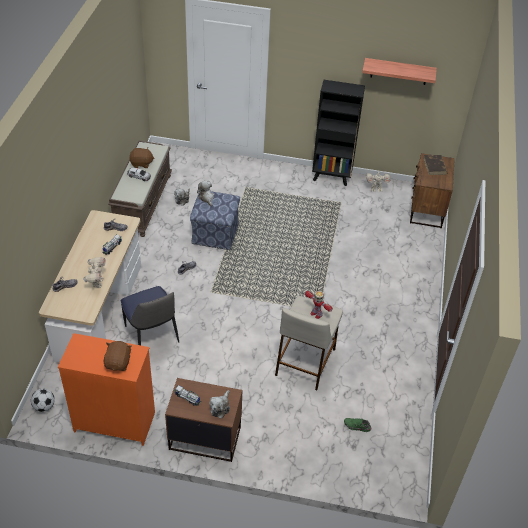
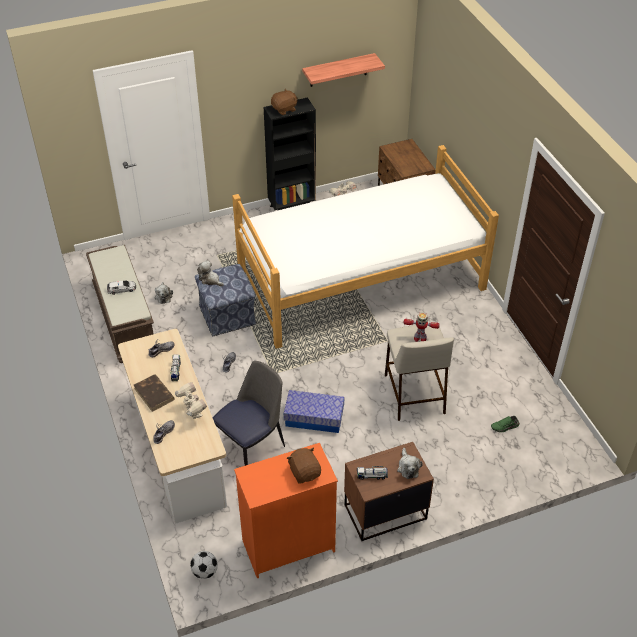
camera: 30 degrees left, 0 degrees up
(141, 164) = (112, 275): brown plush toy -> brown plush toy (284, 109)
(152, 336) = (252, 445): chair -> chair turned 75 degrees counterclockwise
(213, 340) = (314, 418): none -> storage box
(339, 255) = (361, 280): none -> bed
(435, 166) = (402, 153): brown book -> brown book (154, 394)

